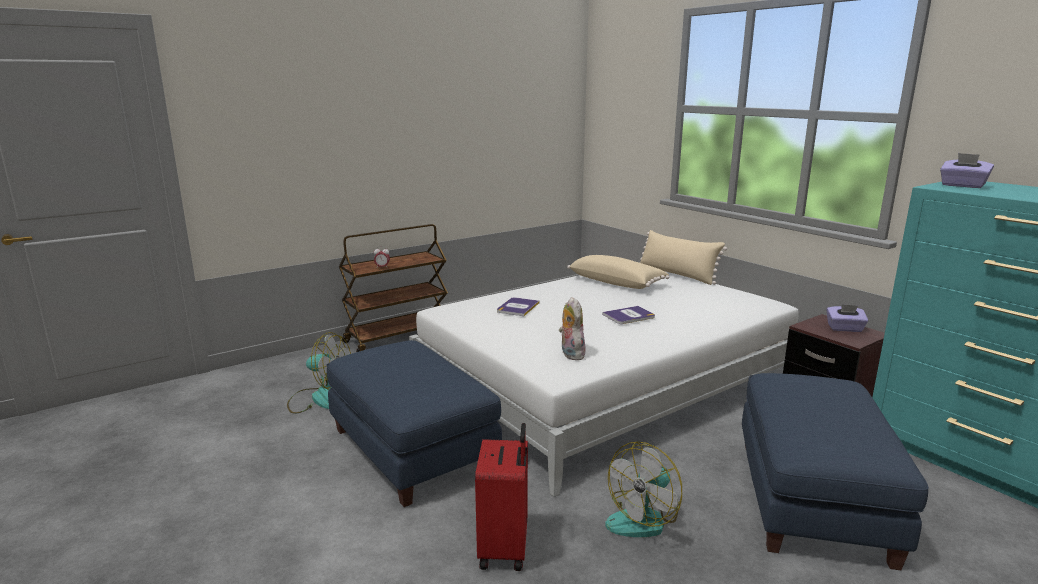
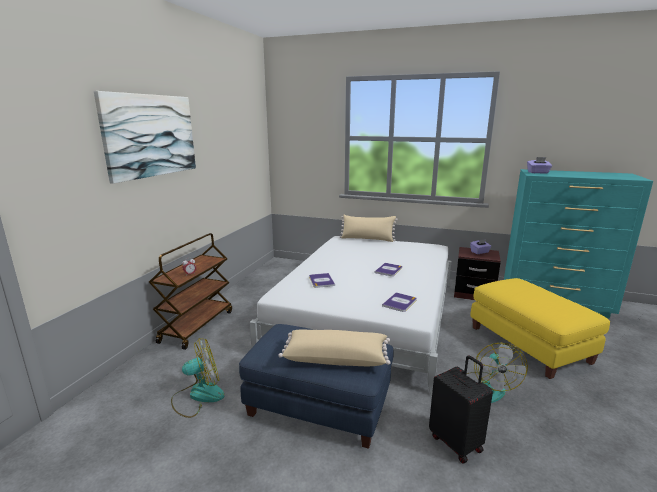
camera: 35 degrees left, 0 degrees up
(363, 96) = (151, 135): none -> picture
(505, 549) = (456, 442): red suitcase -> black suitcase
(570, 354) = (399, 302): plush toy -> book
(617, 283) = (346, 251): beige pillow -> beige pillow (336, 358)
(812, 500) = (529, 344): blue ottoman -> yellow ottoman

